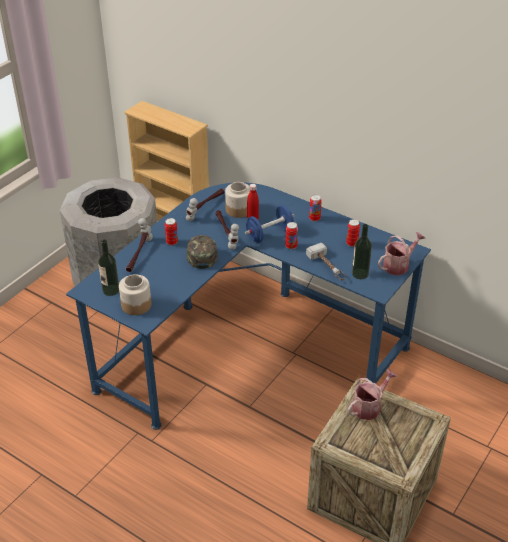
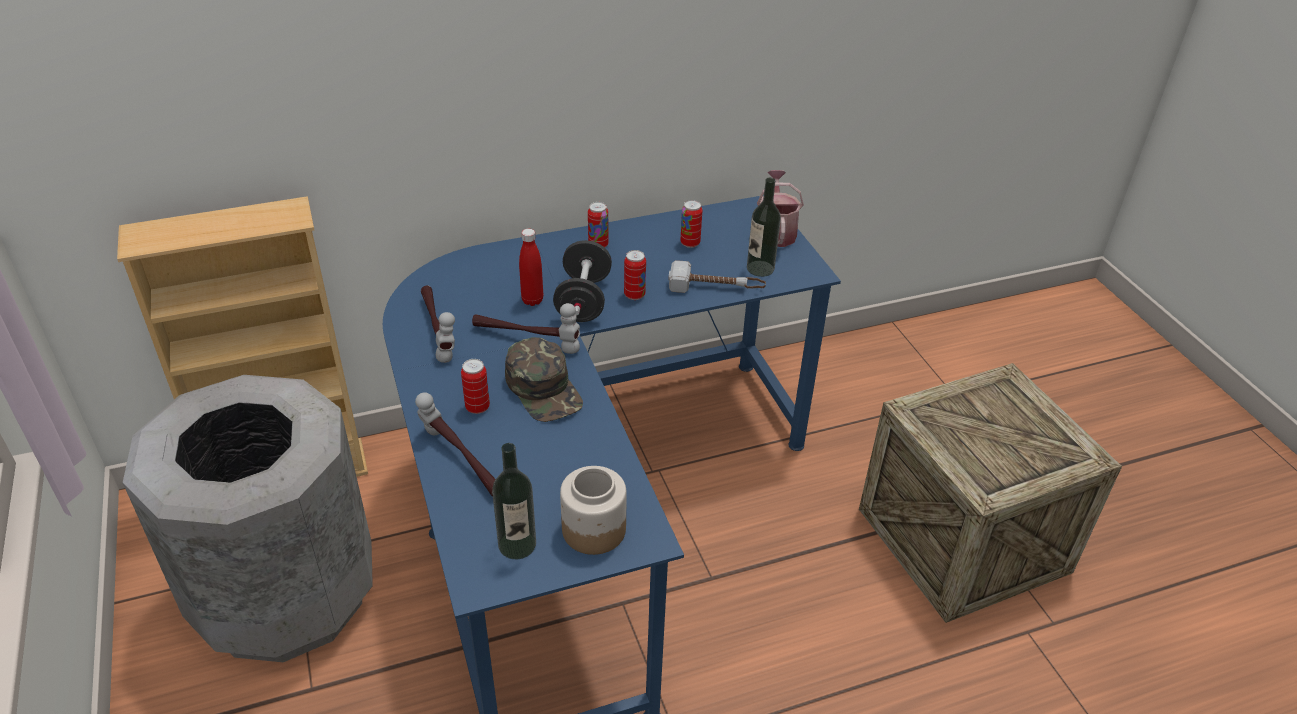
camera: 55 degrees left, 0 degrees up
(201, 253) = (544, 388): green cap -> green cap turned 150 degrees counterclockwise
(239, 210) = (488, 300): jar -> none
(269, 234) = (583, 300): blue dumbbell -> black dumbbell
(369, 406) = (945, 419): watering can -> none

